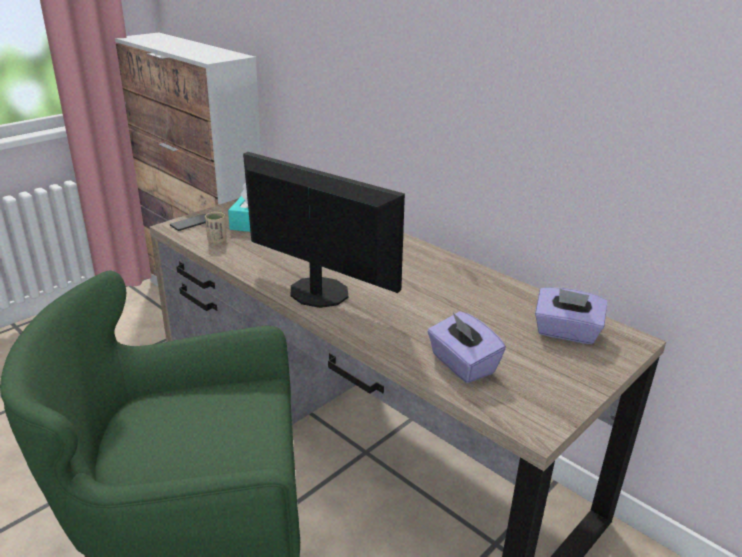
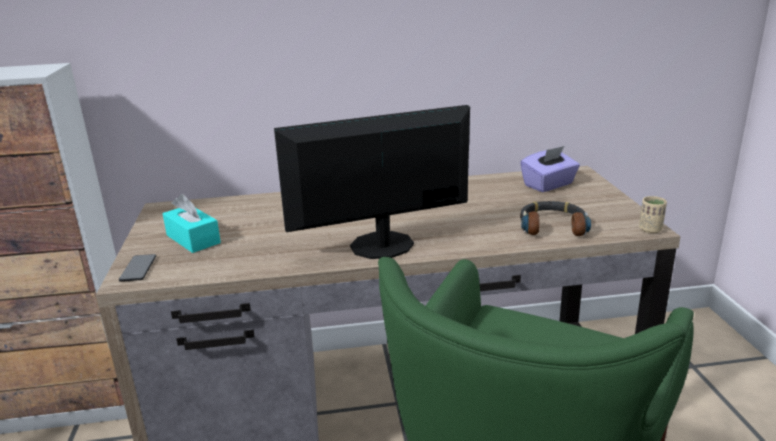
camera: 50 degrees left, 5 degrees down
(217, 240) = (204, 265): beige cup -> beige cup (650, 229)
(462, 364) = (552, 226): purple tissue box -> headphones

